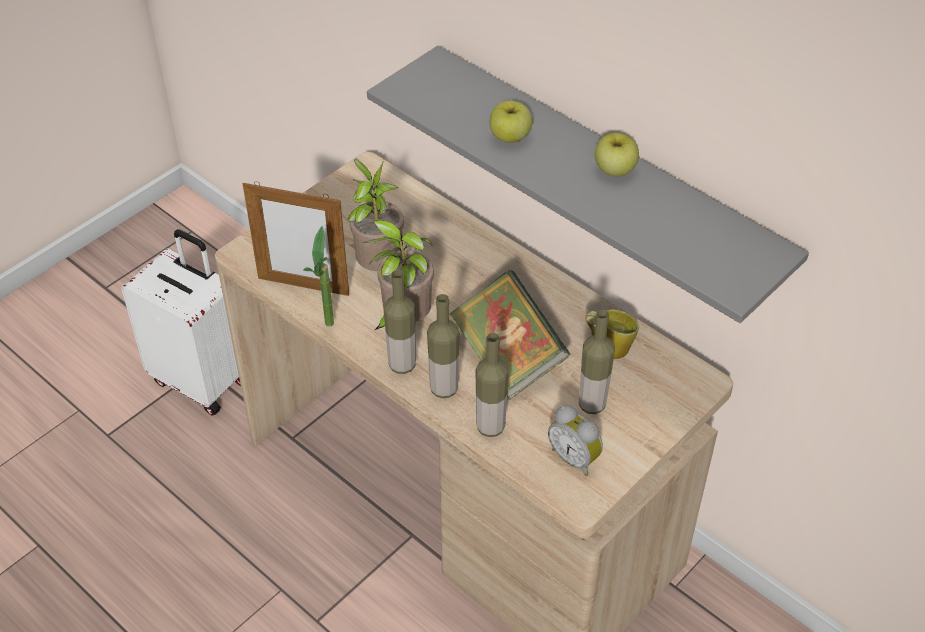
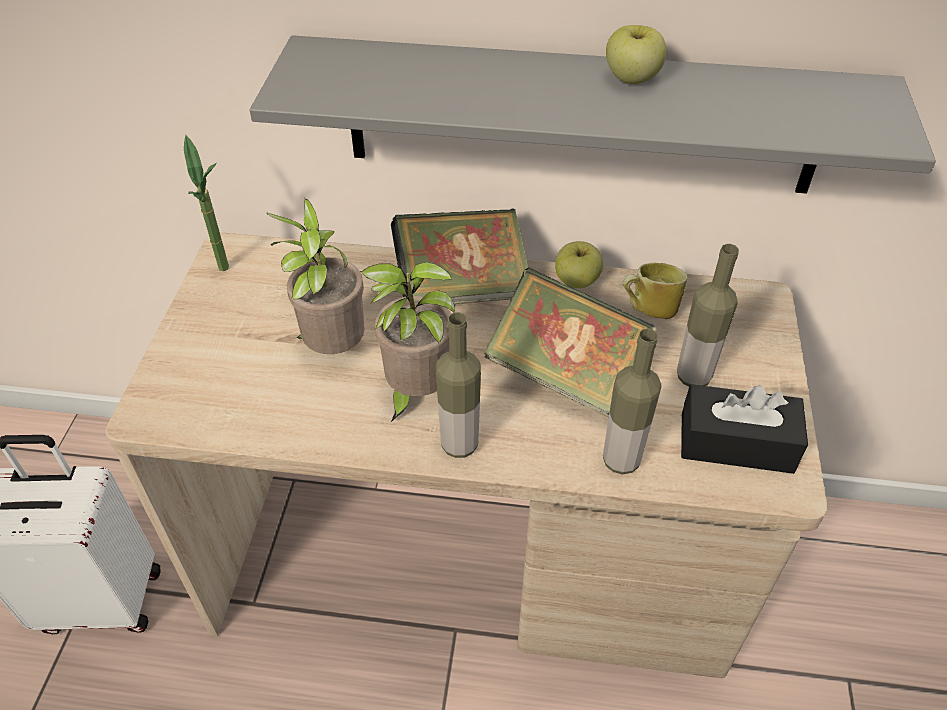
camera: 35 degrees left, 0 degrees up
(303, 286) = (259, 415): picture frame -> none
(329, 330) = (336, 450): potted plant -> potted plant (229, 273)
(444, 389) = (531, 446): bottle -> none
(495, 269) = (462, 289): none -> book
(510, 137) = (481, 91): apple -> apple (577, 281)
(575, 458) = (736, 443): alarm clock -> black tissue box

